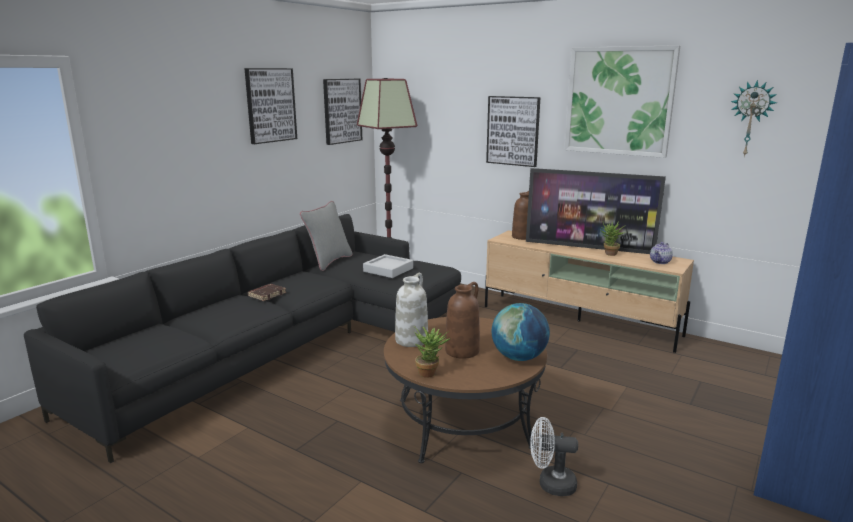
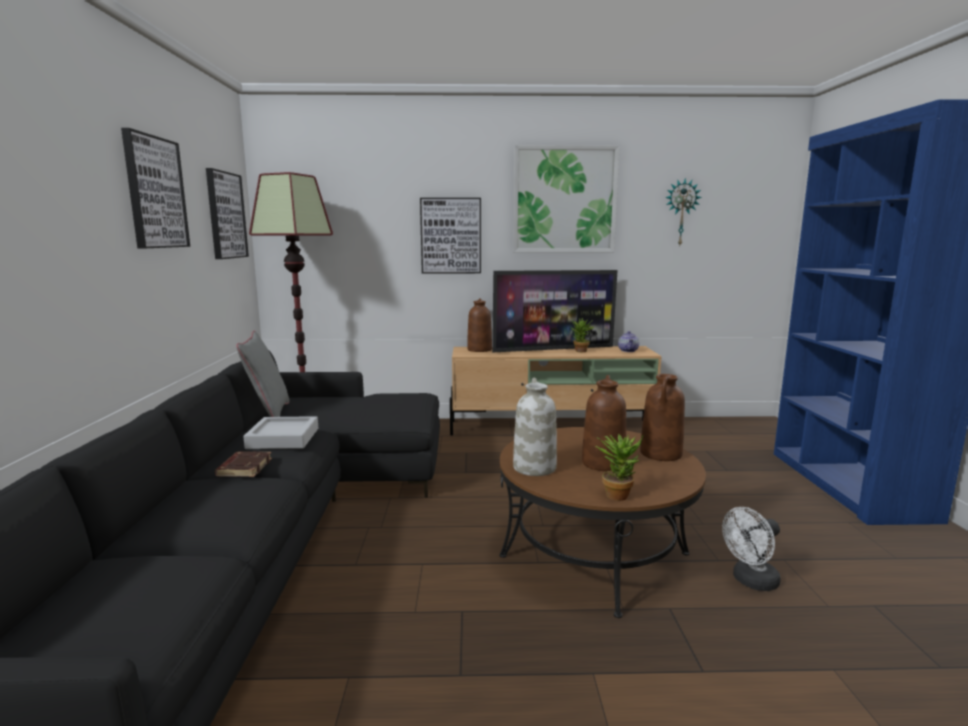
camera: 35 degrees left, 5 degrees down
(388, 270) = (367, 407): grey tray -> grey tray (283, 438)
(519, 357) = (661, 454): globe -> brown vase

